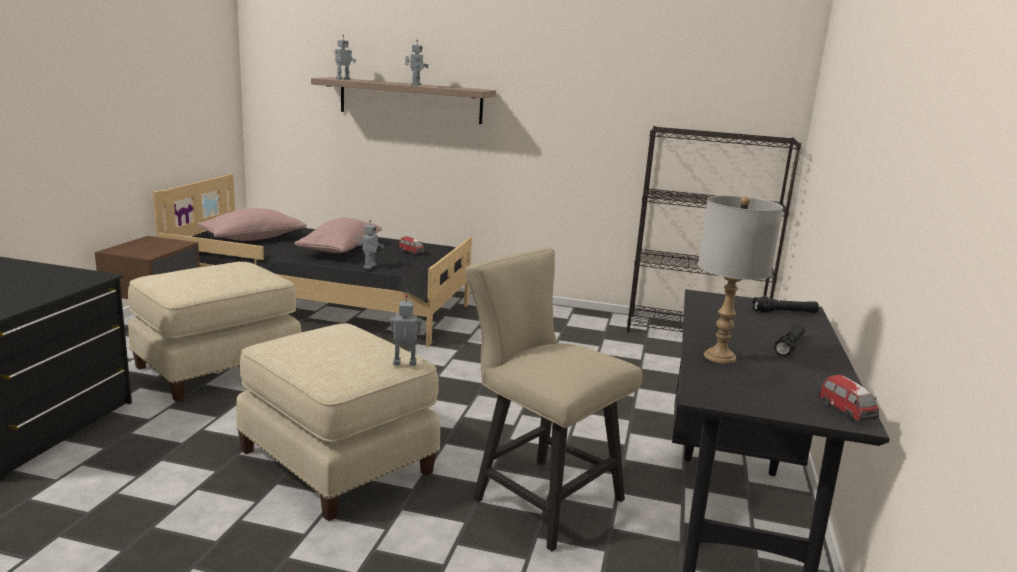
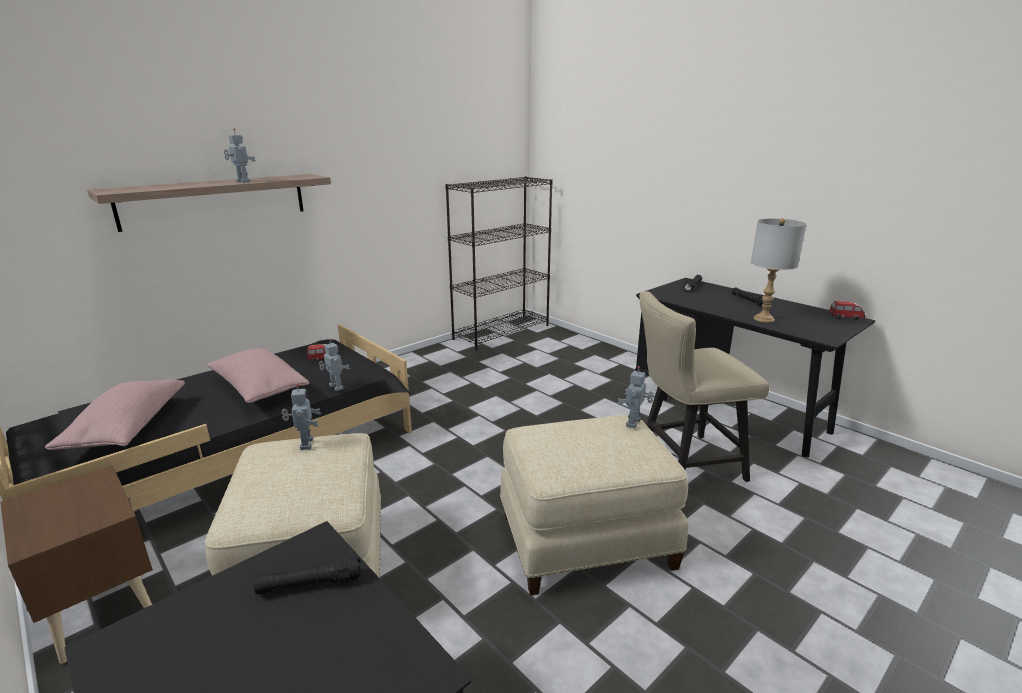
camera: 55 degrees left, 5 degrees up
(56, 283) = (310, 584): none -> black flashlight
(342, 79) = (135, 189): toy robot -> toy robot (305, 444)

